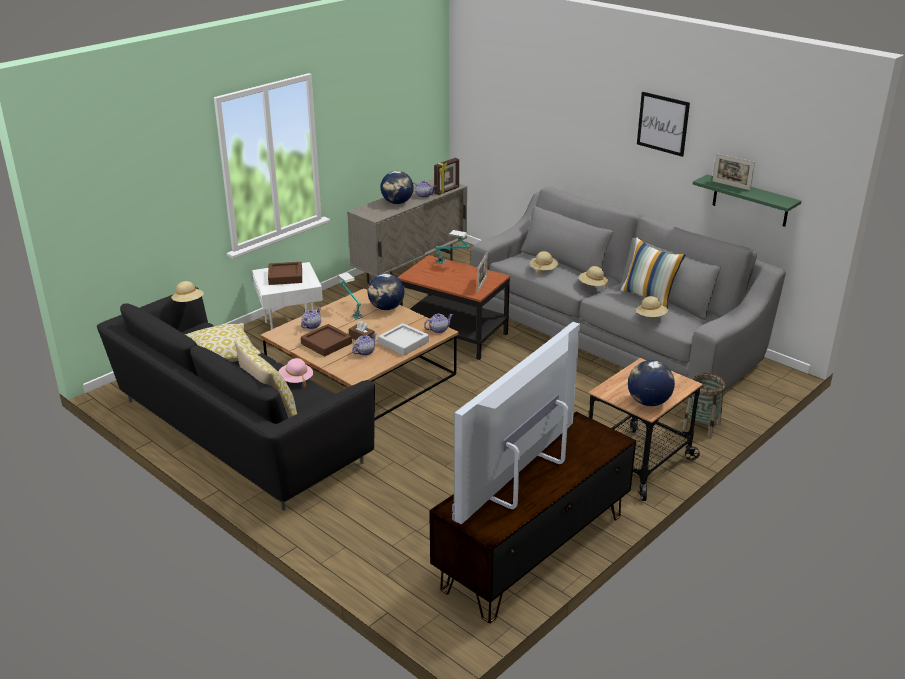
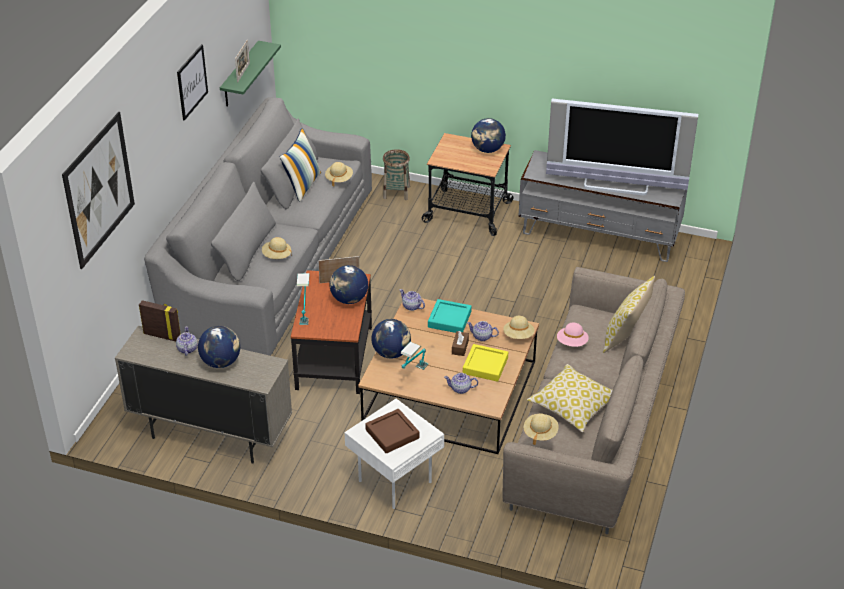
camera: 115 degrees left, 10 degrees up
(237, 433) = (593, 431): black sofa -> beige sofa
(326, 343) = (485, 366): brown tray -> yellow tray
(403, 343) = (449, 319): grey tray -> turquoise tray
(452, 284) = (349, 299): none -> globe
(517, 86) = (99, 189): none -> picture
(533, 551) = (599, 235): brown tv stand -> grey tv stand
(592, 285) = (290, 223): beige hat -> beige hat (518, 335)

